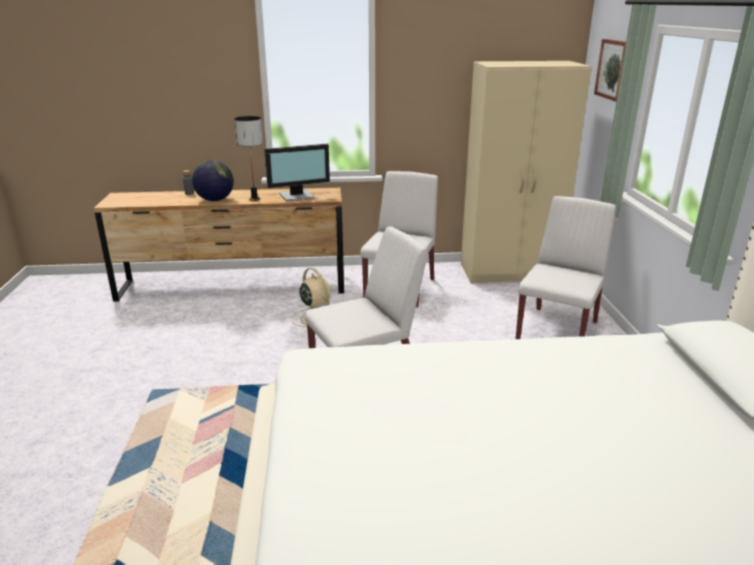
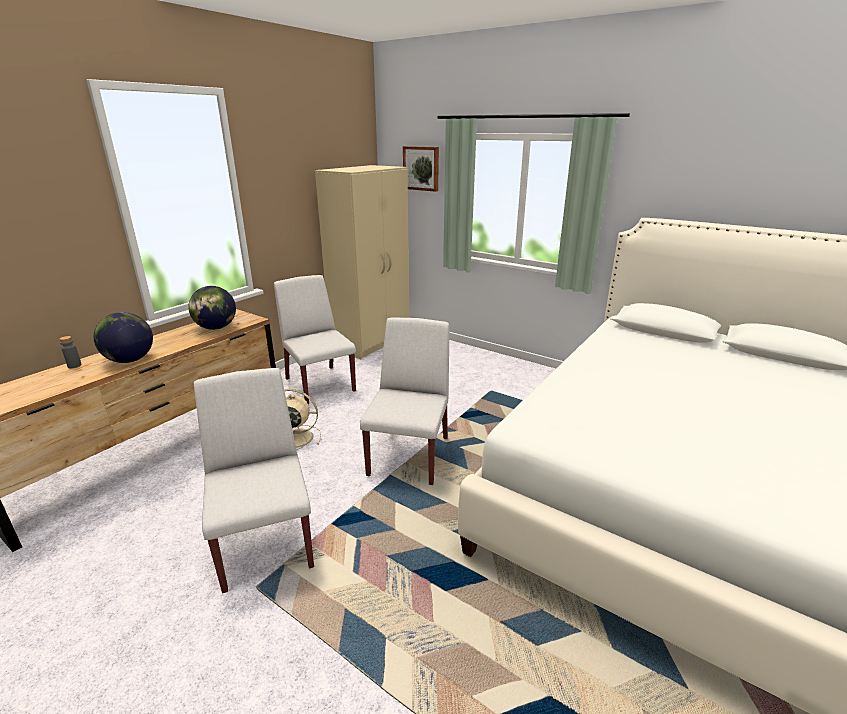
camera: 50 degrees left, 0 degrees up
(255, 199) = (176, 344): table lamp -> none
(297, 196) = (216, 328): monitor -> globe
(557, 330) = (457, 364): white chair -> white chair (265, 540)

